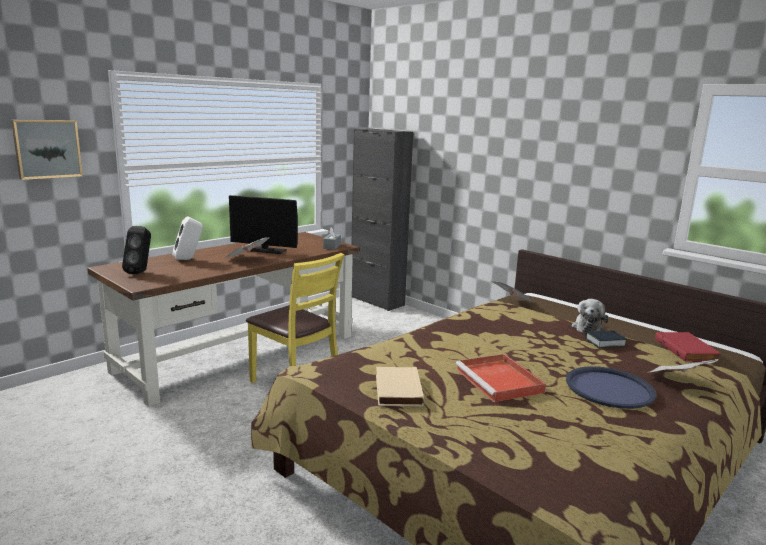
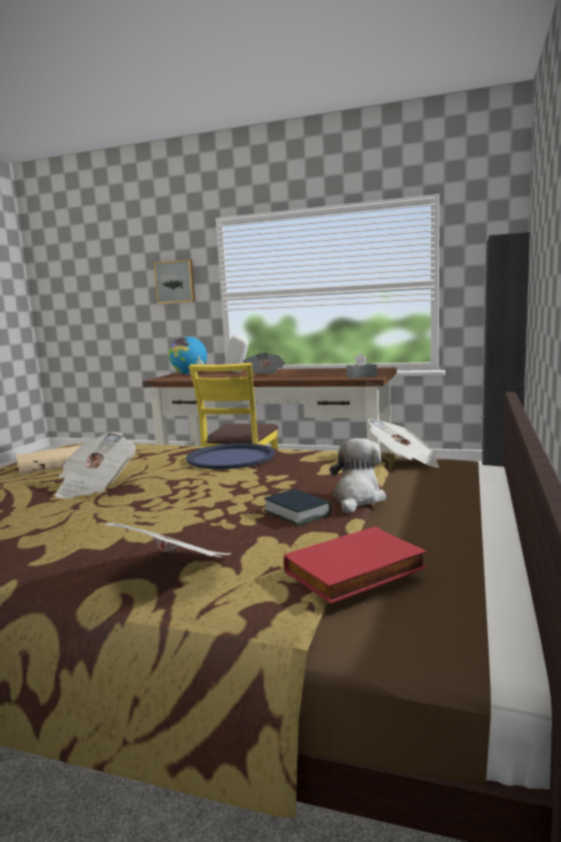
camera: 65 degrees right, 5 degrees down
(141, 272) = (189, 374): black speaker -> globe
(264, 250) = (303, 373): monitor -> none
(500, 381) = (95, 486): red tray -> newspaper
(587, 327) = (357, 499): plush toy -> plush toy turned 120 degrees clockwise
(609, 388) = (108, 530): blue tray -> blue tray (231, 457)

